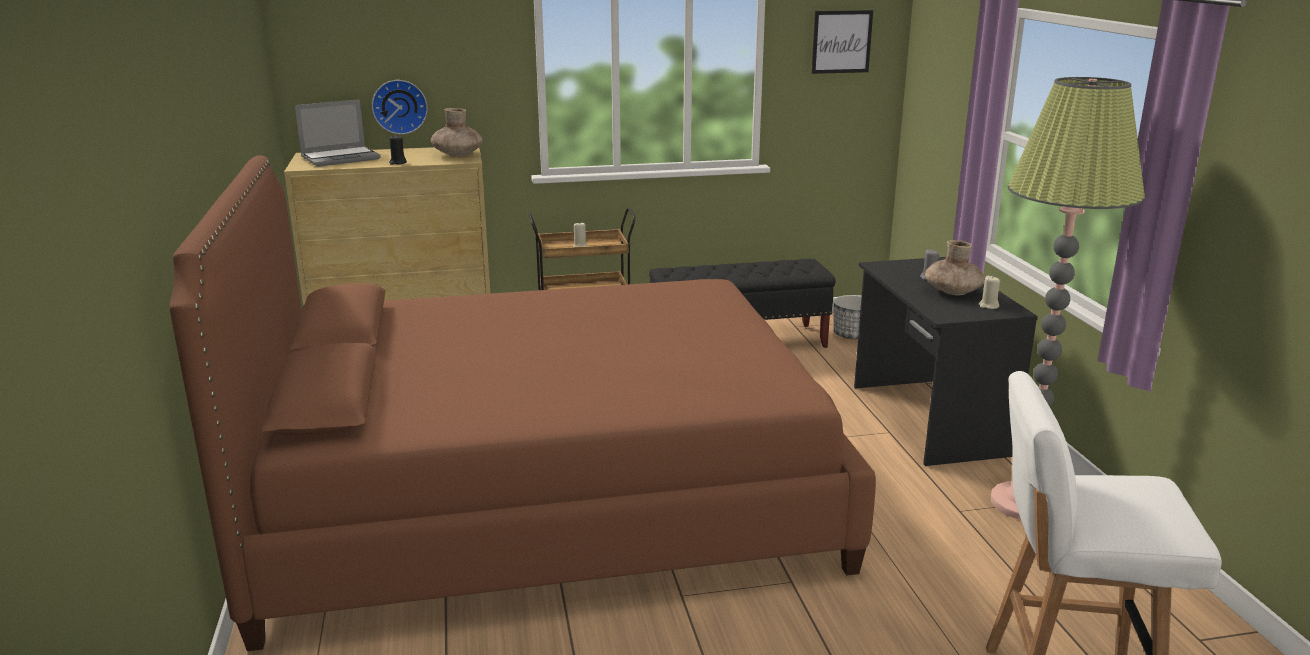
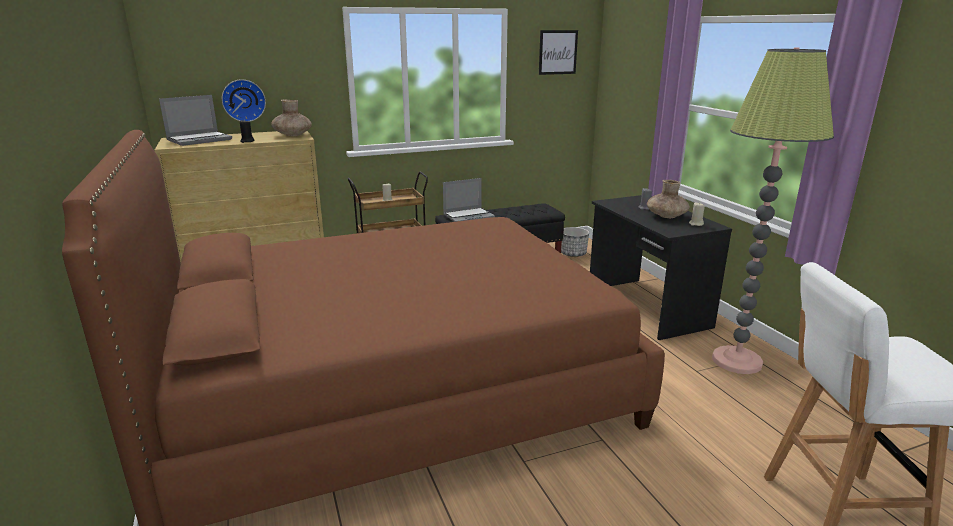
camera: 10 degrees left, 0 degrees up
(694, 273) = (469, 216): none -> laptop

